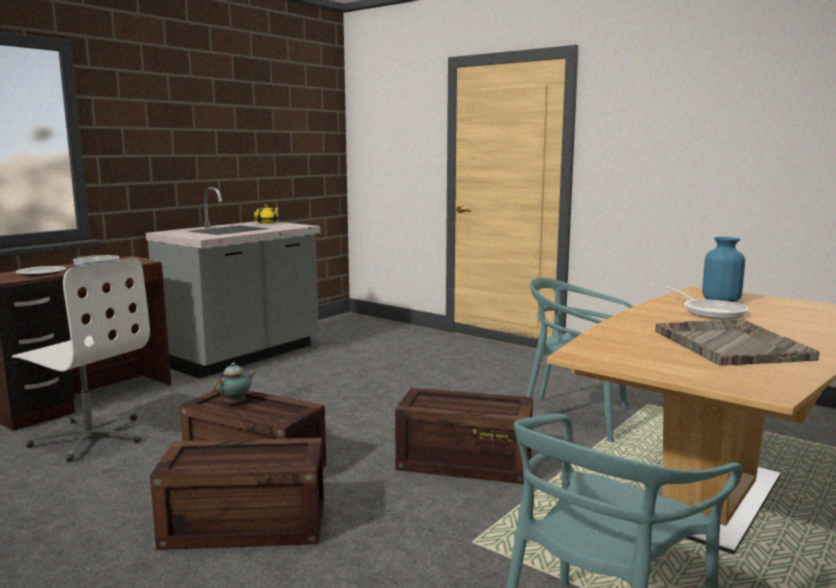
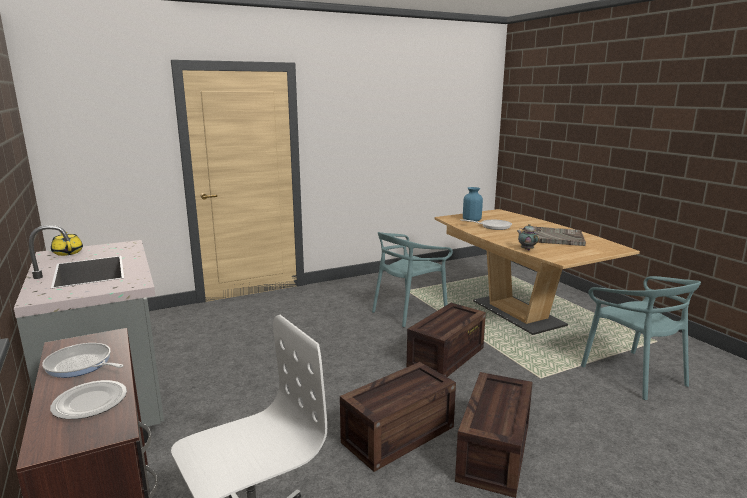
camera: 65 degrees left, 5 degrees up
(237, 402) = (382, 396): teapot -> teapot (526, 249)

